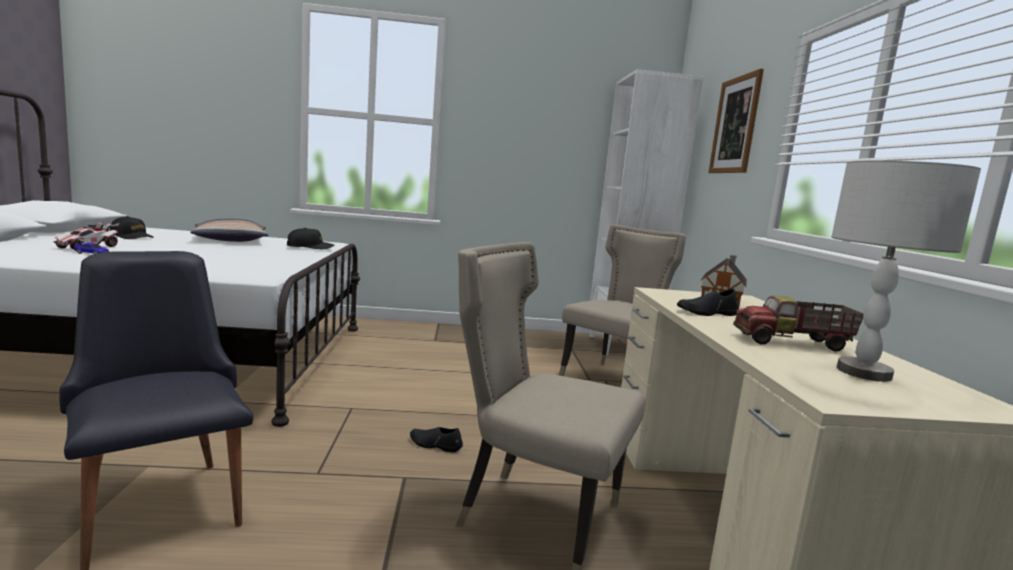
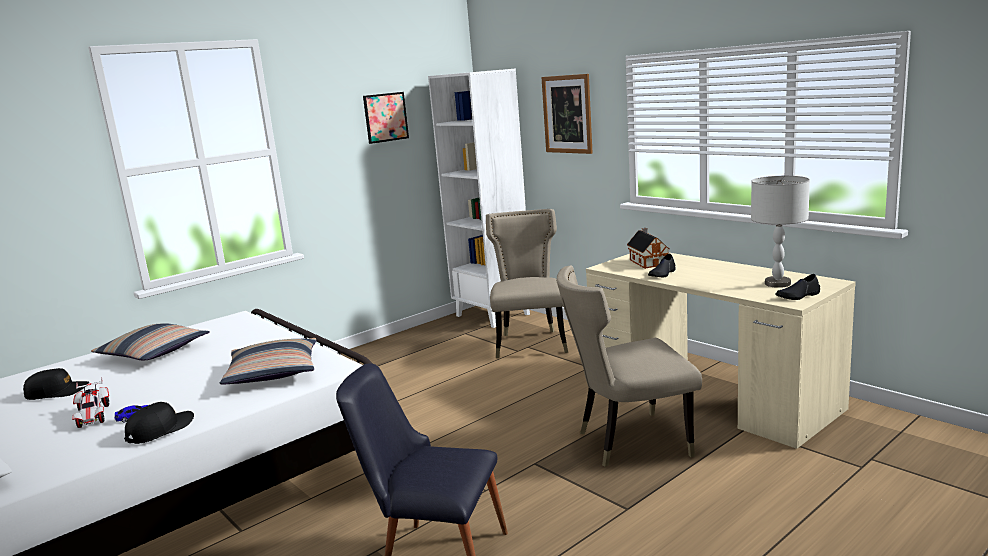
camera: 35 degrees left, 5 degrees up
(223, 264) = (273, 372): none -> pillow
(310, 247) = (251, 327): black cap -> black cap (160, 430)
(435, 444) = (513, 439): black shoe -> black shoe (798, 296)
(560, 116) = (385, 117): none -> picture
(792, 343) = (728, 278): toy truck -> none

